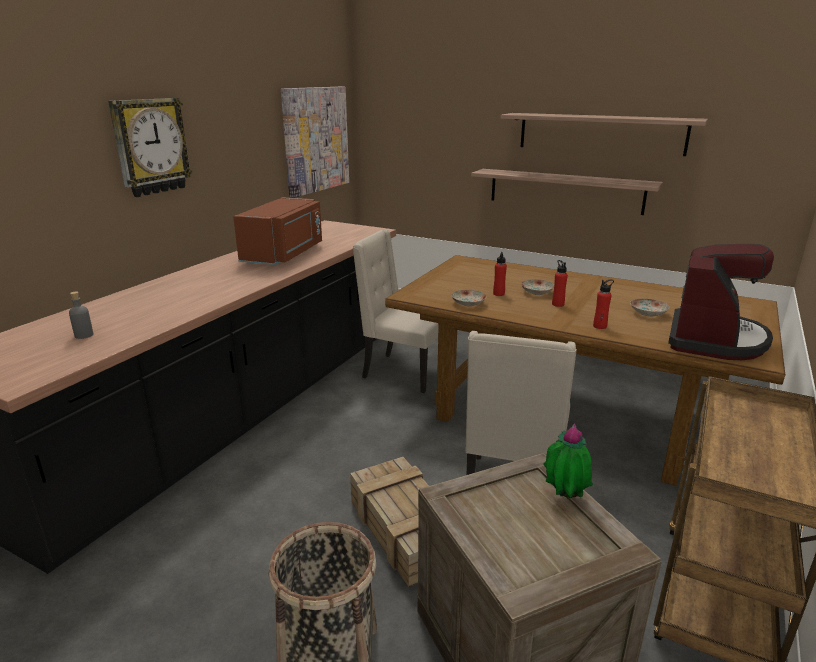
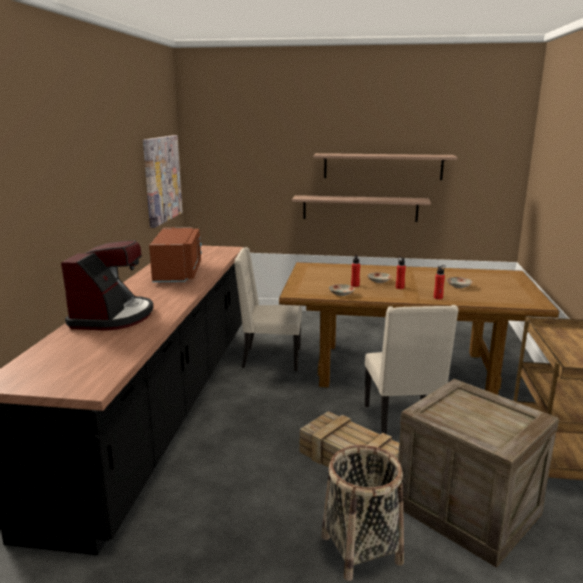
camera: 20 degrees left, 5 degrees down
(84, 335) = (95, 350): grey bottle -> none
(150, 146) = (77, 193): wall clock -> none
(563, 498) = (486, 399): potted plant -> none
(714, 340) = (508, 297): coffee machine -> coffee machine (113, 317)

